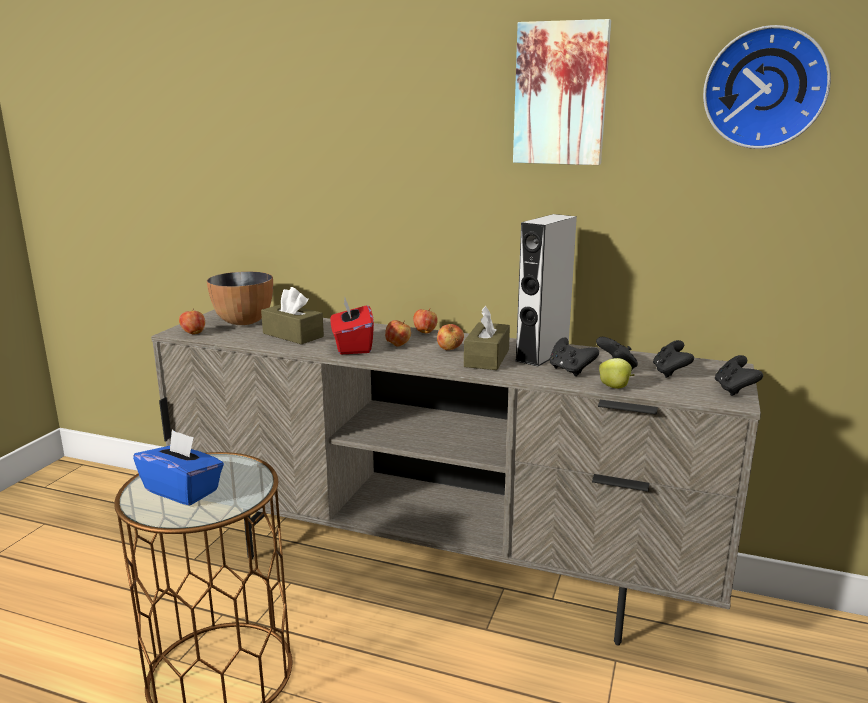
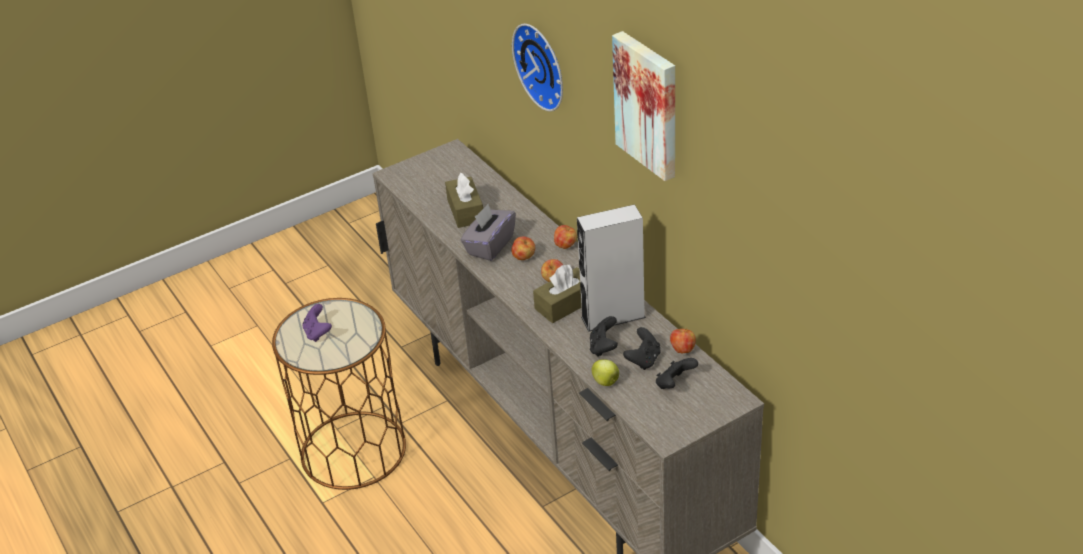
camera: 40 degrees right, 20 degrees up
(183, 490) = (318, 333): blue tissue box -> purple game controller
(193, 333) = (401, 180): apple -> apple (682, 350)
(244, 321) = (451, 174): bowl -> none
(352, 346) = (489, 246): red tissue box -> grey tissue box
(734, 390) = (688, 426): black game controller -> none
(764, 88) = (768, 183): wall clock -> wall clock (543, 65)

